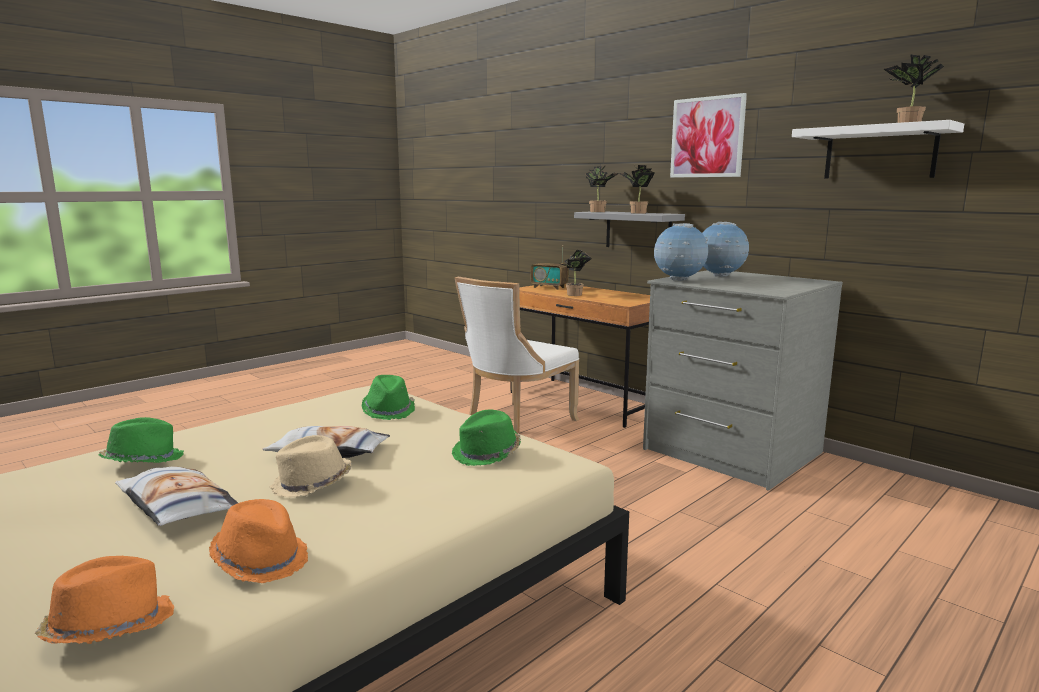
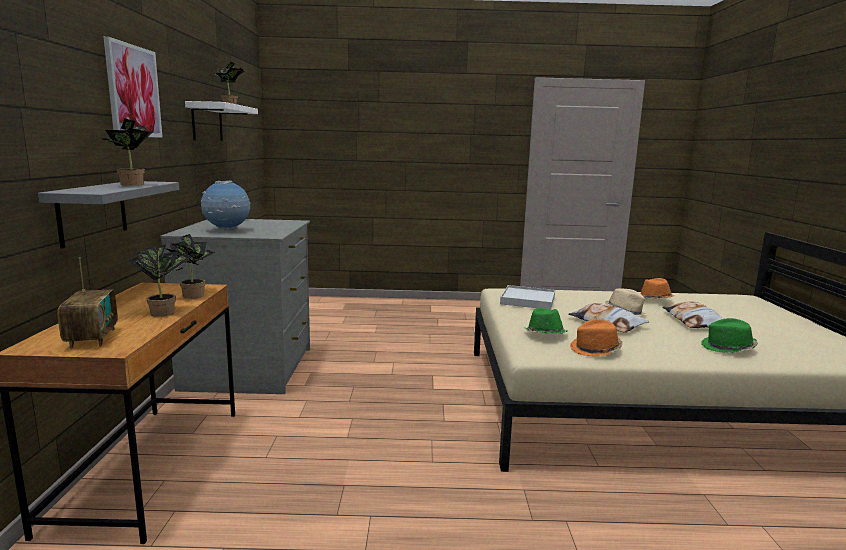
camera: 135 degrees left, 0 degrees up
(109, 627) = (704, 300): orange hat -> orange hat (595, 350)
(487, 454) = (527, 300): green hat -> white tray
(516, 425) = (290, 470): white chair -> none
(600, 212) = (98, 190): potted plant -> potted plant (193, 295)
(679, 280) = (272, 234): globe -> none

